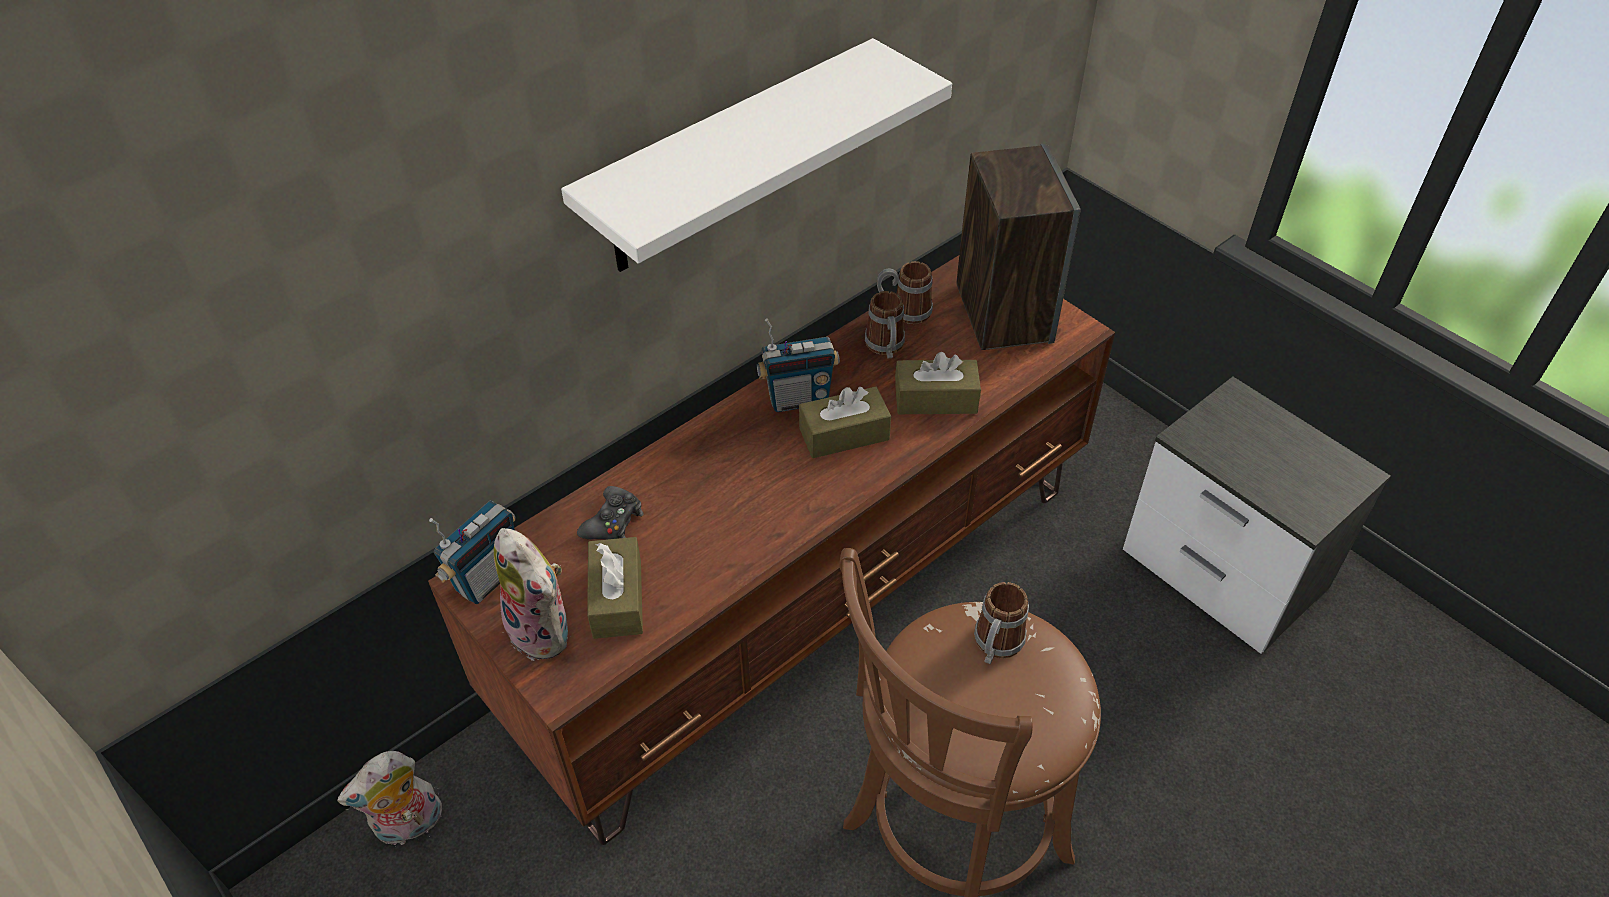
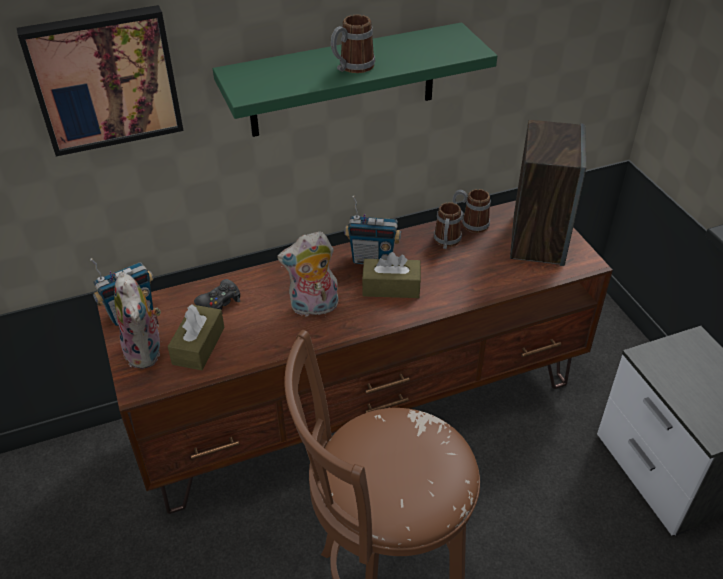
camera: 20 degrees right, 5 degrees down
(409, 826) = (64, 464): plush toy -> plush toy (313, 308)
(413, 245) = (104, 79): none -> picture
(731, 159) = (343, 81): white shelf -> green shelf
(935, 399) = (463, 281): brown tissue box -> none
(995, 646) = (415, 441): mug -> mug (351, 68)

